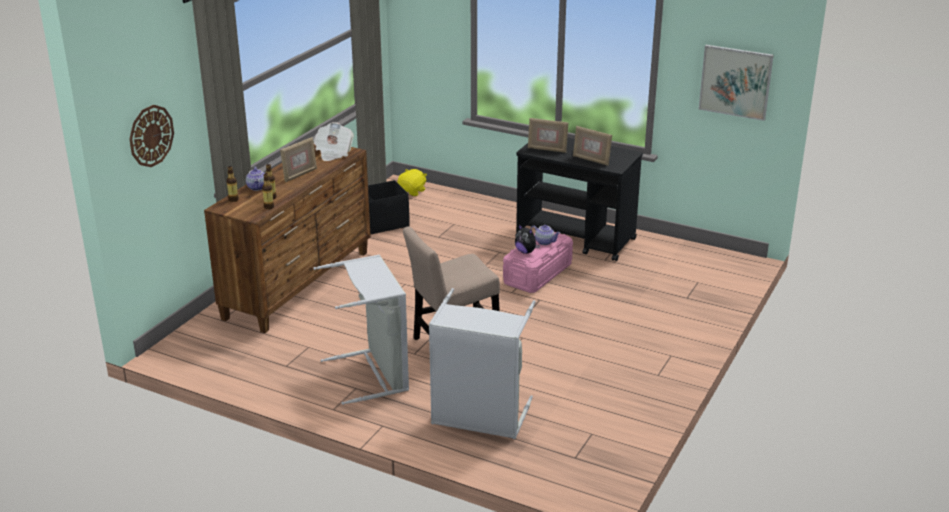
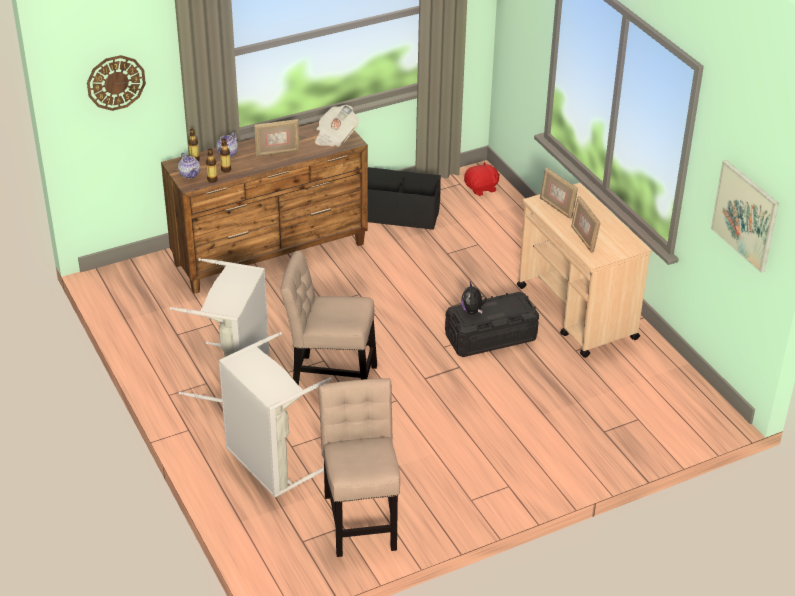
camera: 35 degrees right, 10 degrees up
(412, 191) = (481, 189): yellow plush toy -> red plush toy
(538, 274) = (491, 337): pink storage box -> black storage box
(545, 242) = (504, 308): teapot -> teapot (190, 174)
(576, 239) = (577, 313): black cart -> beige cart
(596, 421) = (360, 517): none -> beige chair

